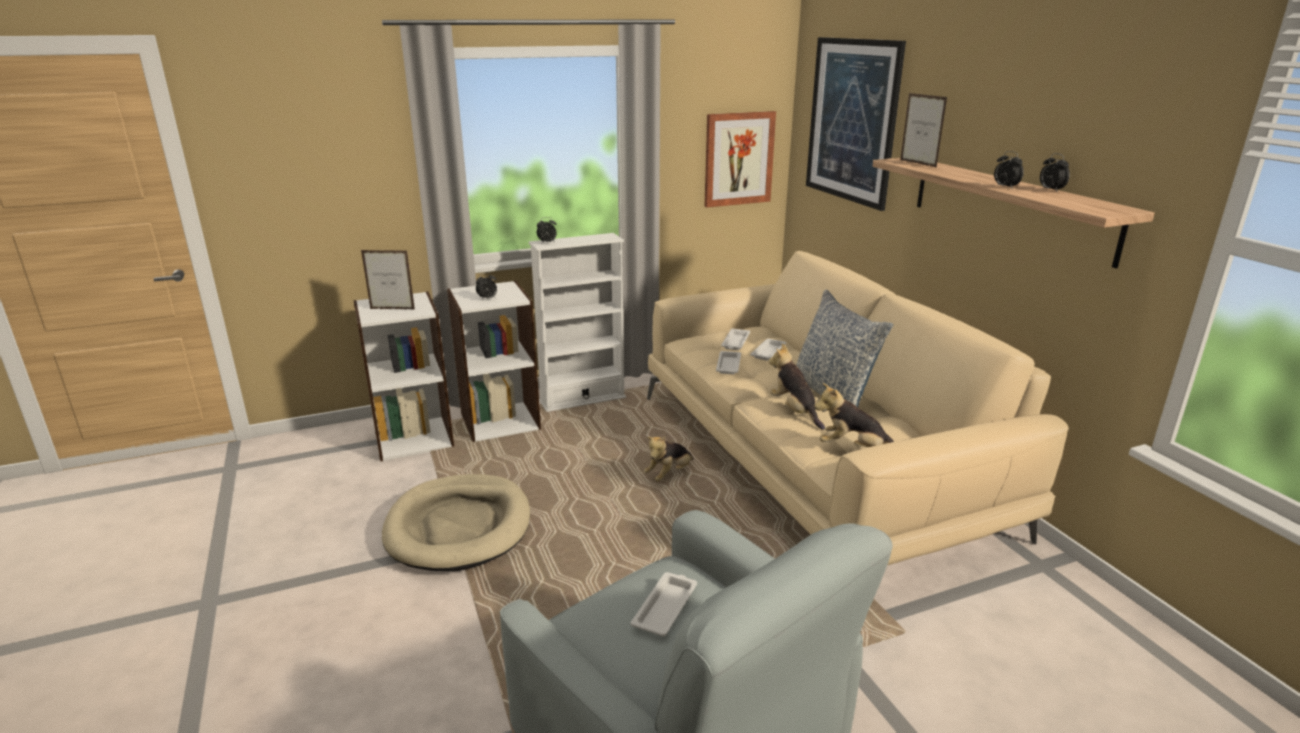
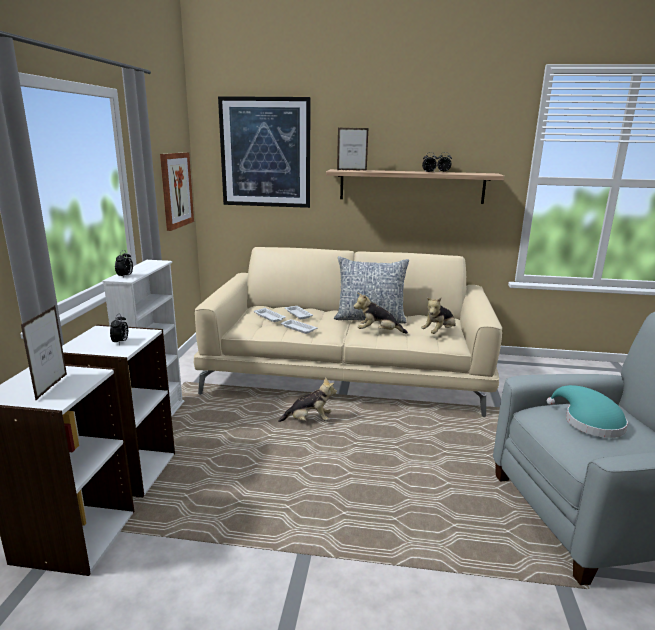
camera: 60 degrees left, 5 degrees down
(392, 309) = (52, 386): picture frame -> picture frame turned 150 degrees clockwise
(459, 527) = (278, 545): beige dog bed -> none
(665, 607) = (589, 422): white tray -> turquoise hat
(669, 474) = (309, 421): plush toy -> plush toy turned 75 degrees counterclockwise

